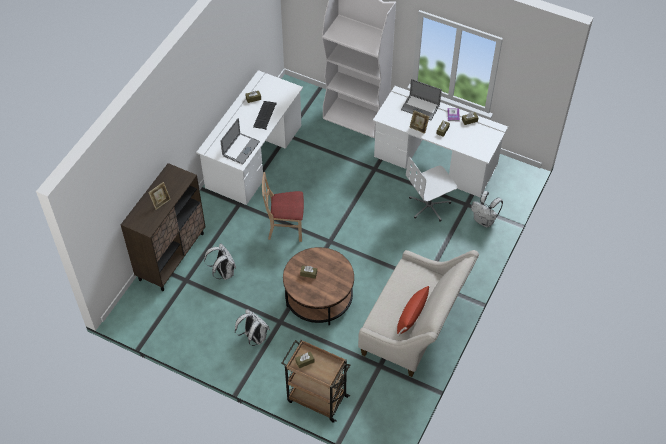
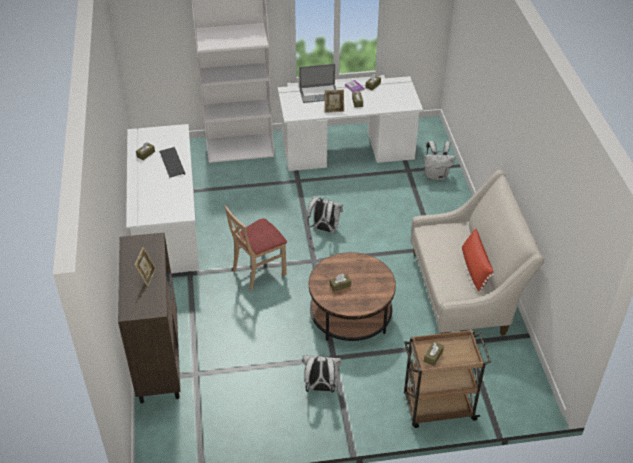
camera: 35 degrees left, 10 degrees down
(223, 272) = (231, 344): white backpack -> white backpack (324, 229)
(241, 148) = (174, 202): laptop -> none
(429, 206) = (377, 186): white office chair -> none

